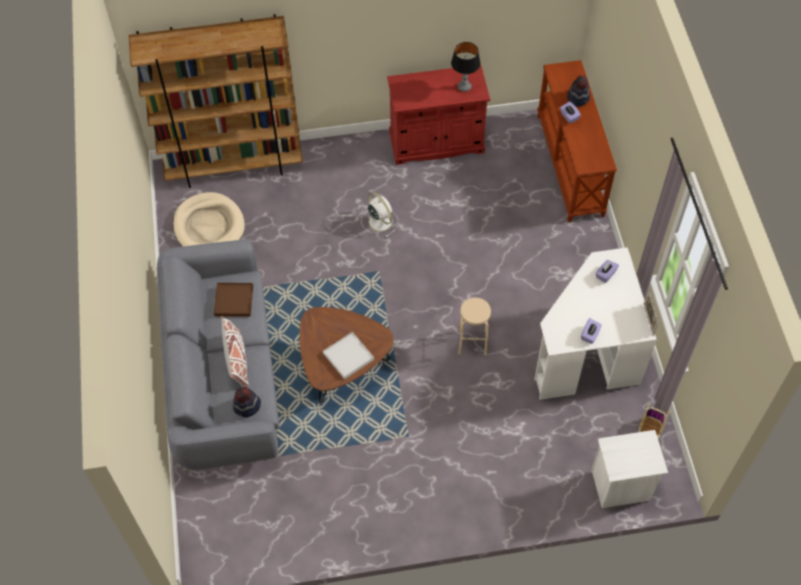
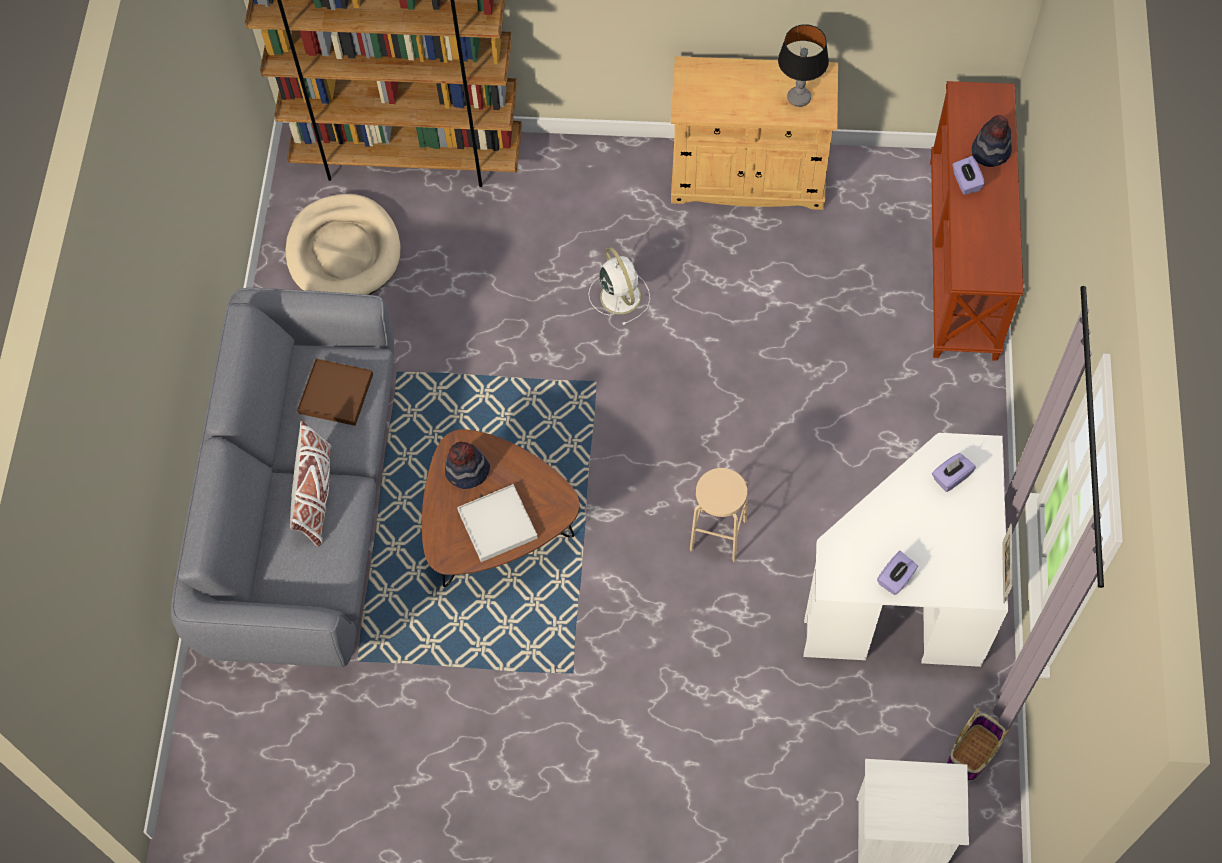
camera: 15 degrees right, 5 degrees up
(247, 406) = (312, 577): hat -> hat (467, 472)
(436, 142) = (748, 177): red cabinet -> beige cabinet

